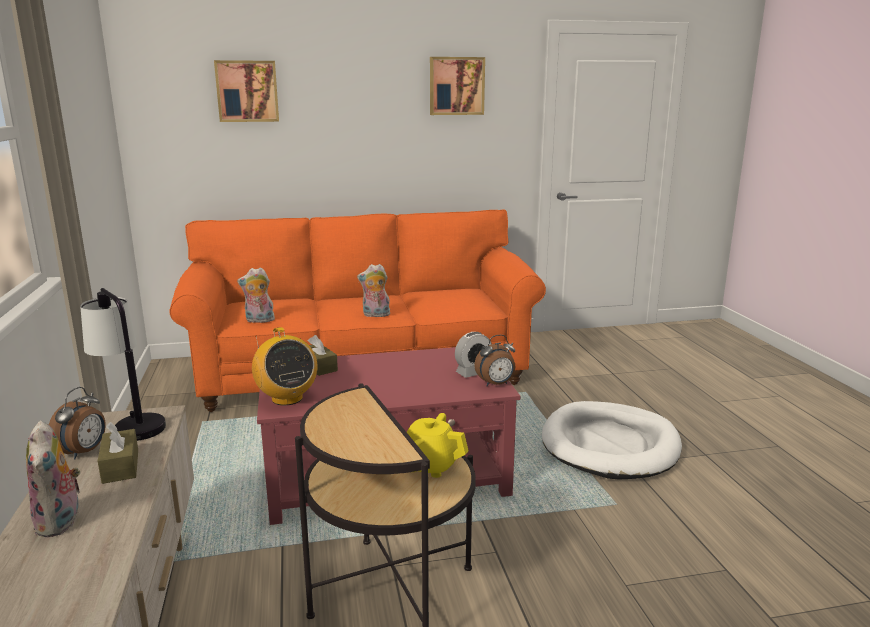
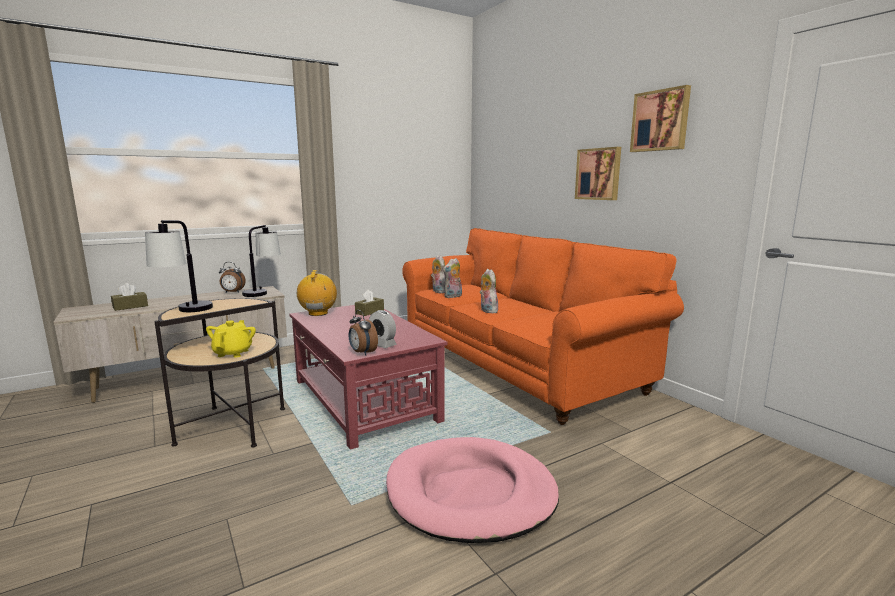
camera: 70 degrees right, 5 degrees down
(61, 522) = (171, 300): plush toy -> plush toy (453, 296)
(120, 466) = (217, 298): brown tissue box -> brown tissue box (130, 307)
(247, 91) = (521, 141): picture -> picture (598, 174)
(286, 398) = (318, 313): radio -> radio turned 135 degrees clockwise
(383, 443) = (185, 312): none -> table lamp
(610, 445) = (471, 493): white dog bed -> pink dog bed

